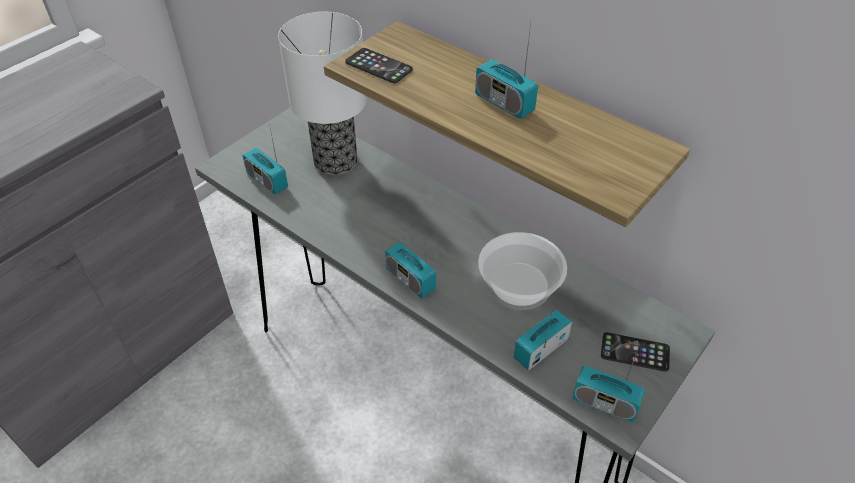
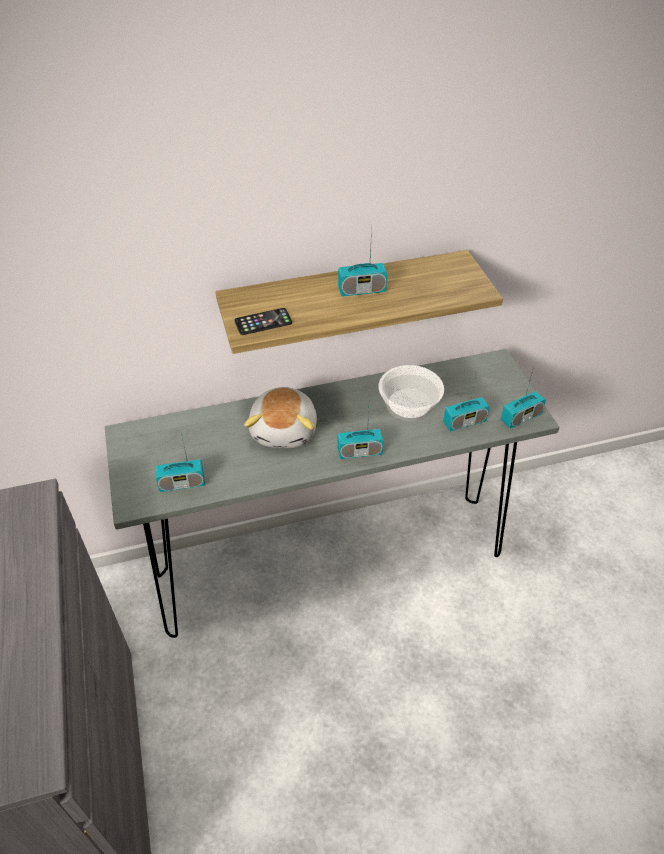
camera: 55 degrees left, 0 degrees up
(336, 162) = (204, 434): table lamp -> none
(390, 210) = (285, 430): none -> plush toy
(540, 349) = (464, 422): radio -> radio turned 105 degrees counterclockwise
(635, 352) = (496, 386): phone -> none

